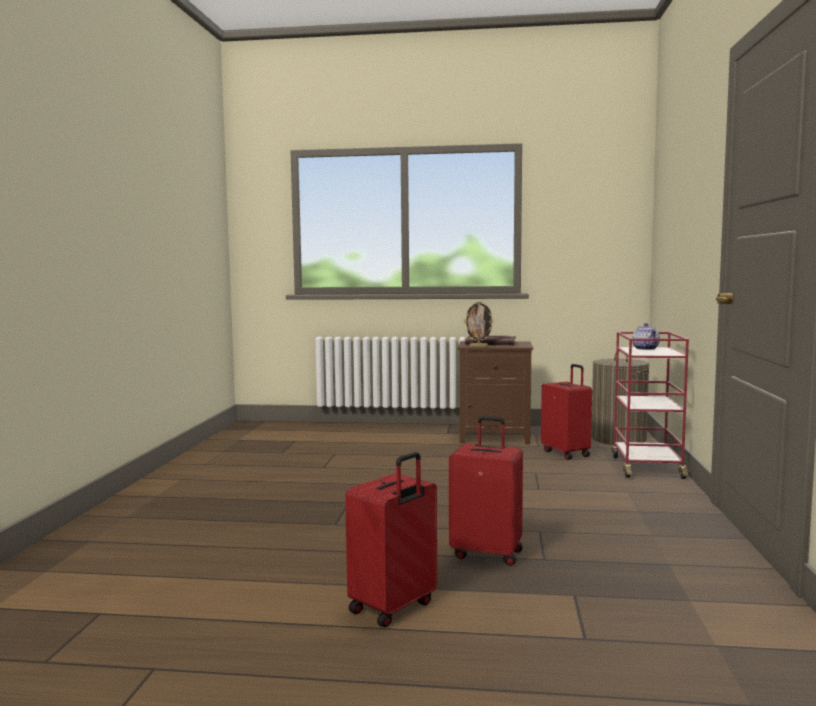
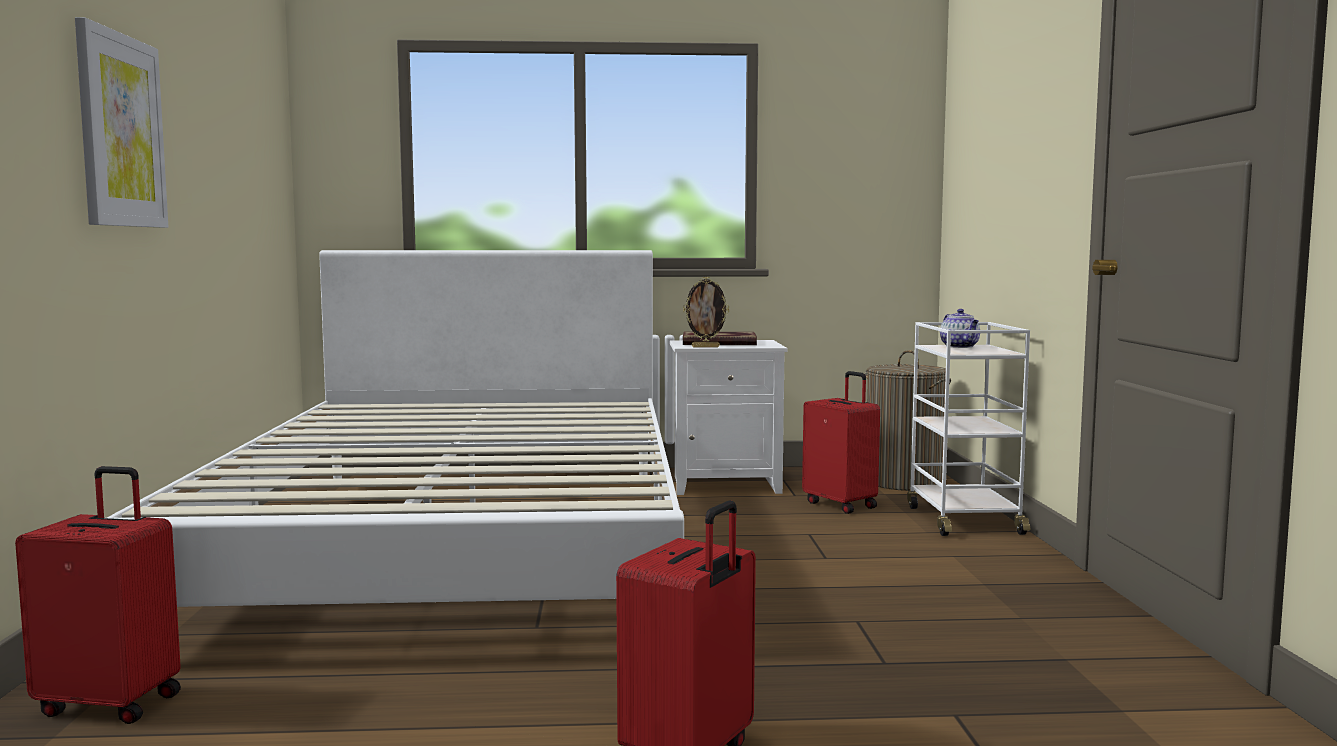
camera: 10 degrees left, 0 degrees up
(107, 220) = (120, 131): none -> picture
(310, 470) = (460, 545): none -> white bed
(487, 553) = (796, 659): red suitcase -> red suitcase (112, 703)
(496, 437) = (727, 484): brown nightstand -> white nightstand
(646, 467) = (963, 520): red cart -> white cart

